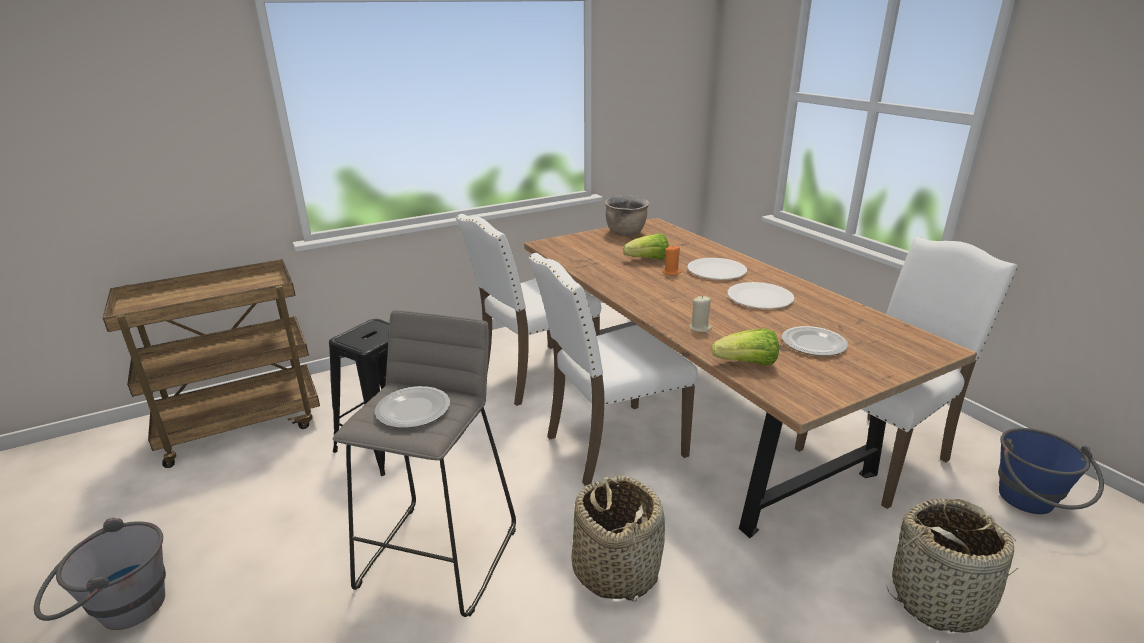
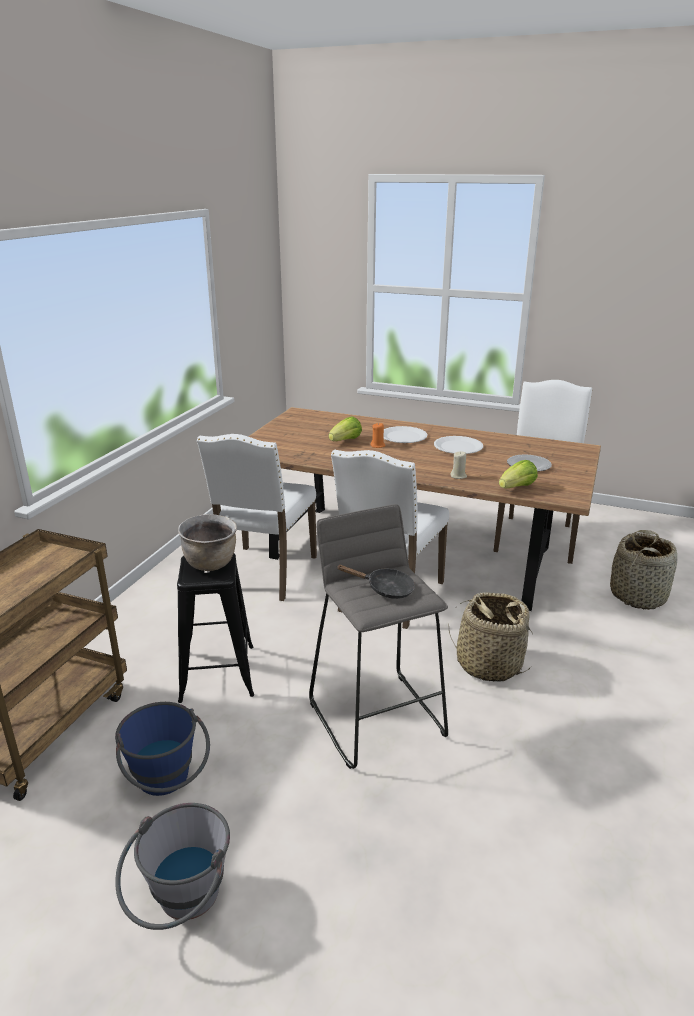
camera: 40 degrees left, 0 degrees up
(412, 410) = (385, 589): plate -> black frying pan
(626, 233) = (291, 424): brown cooking pot -> brown cooking pot (211, 563)
(1031, 505) = (623, 533): blue bucket -> blue bucket (167, 783)

